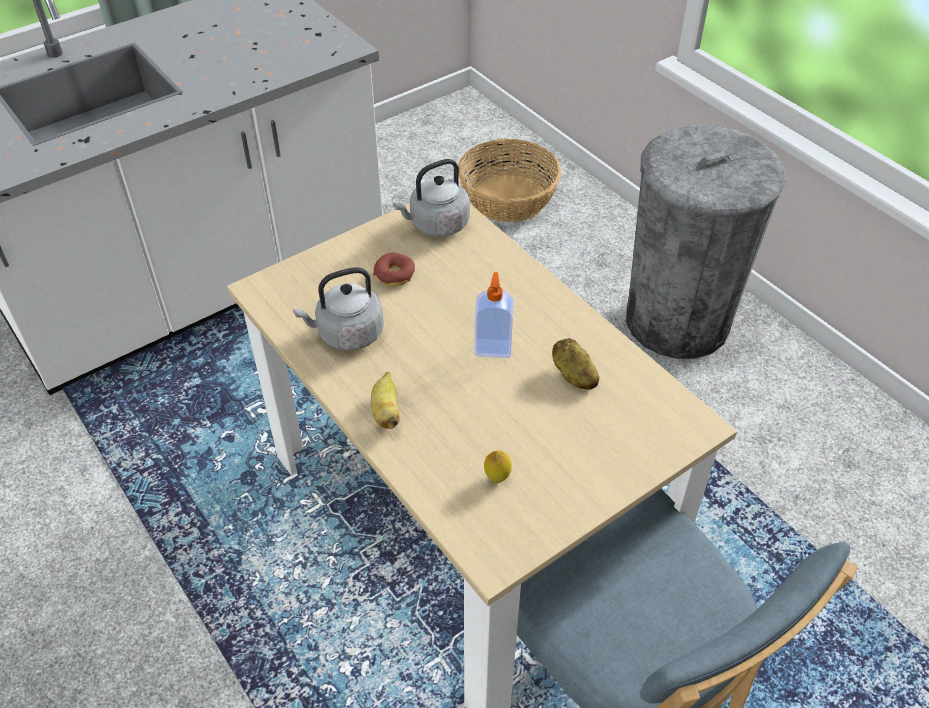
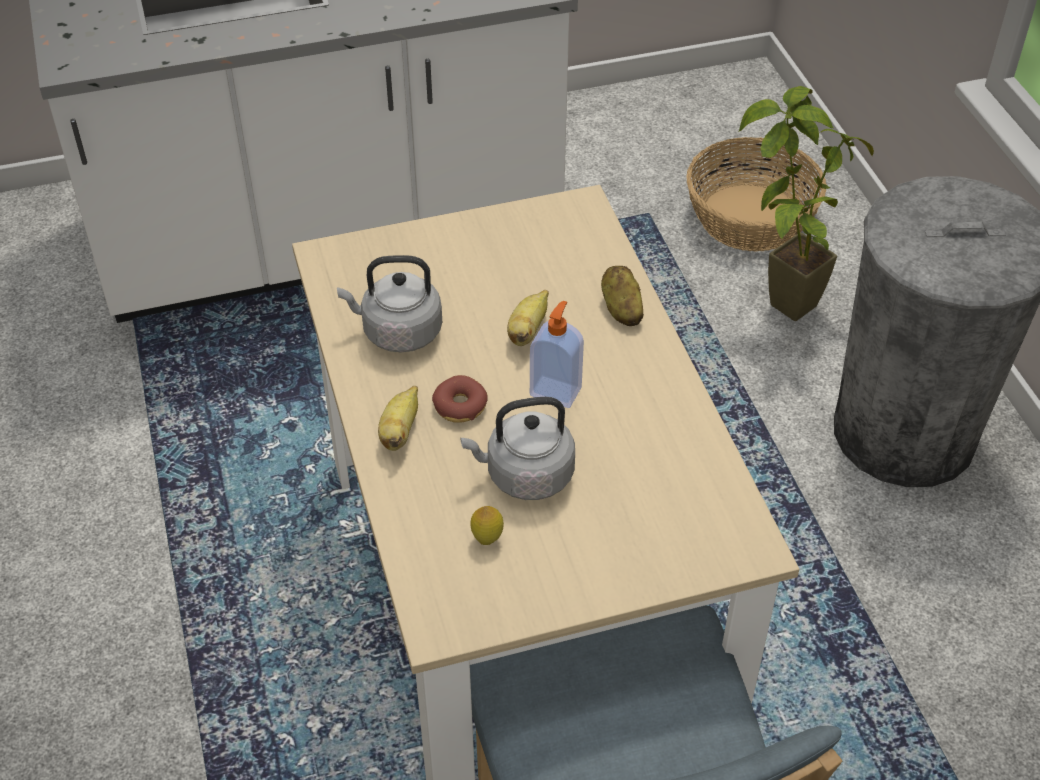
camera: 20 degrees right, 0 degrees up
(394, 275) = (484, 277): donut -> donut (460, 406)
(436, 225) = (561, 230): grey kettle -> grey kettle (525, 475)
(448, 307) = (527, 331): none -> banana
(555, 259) = (777, 311): none -> potted plant
(573, 375) = (634, 449): potato -> potato (621, 309)

